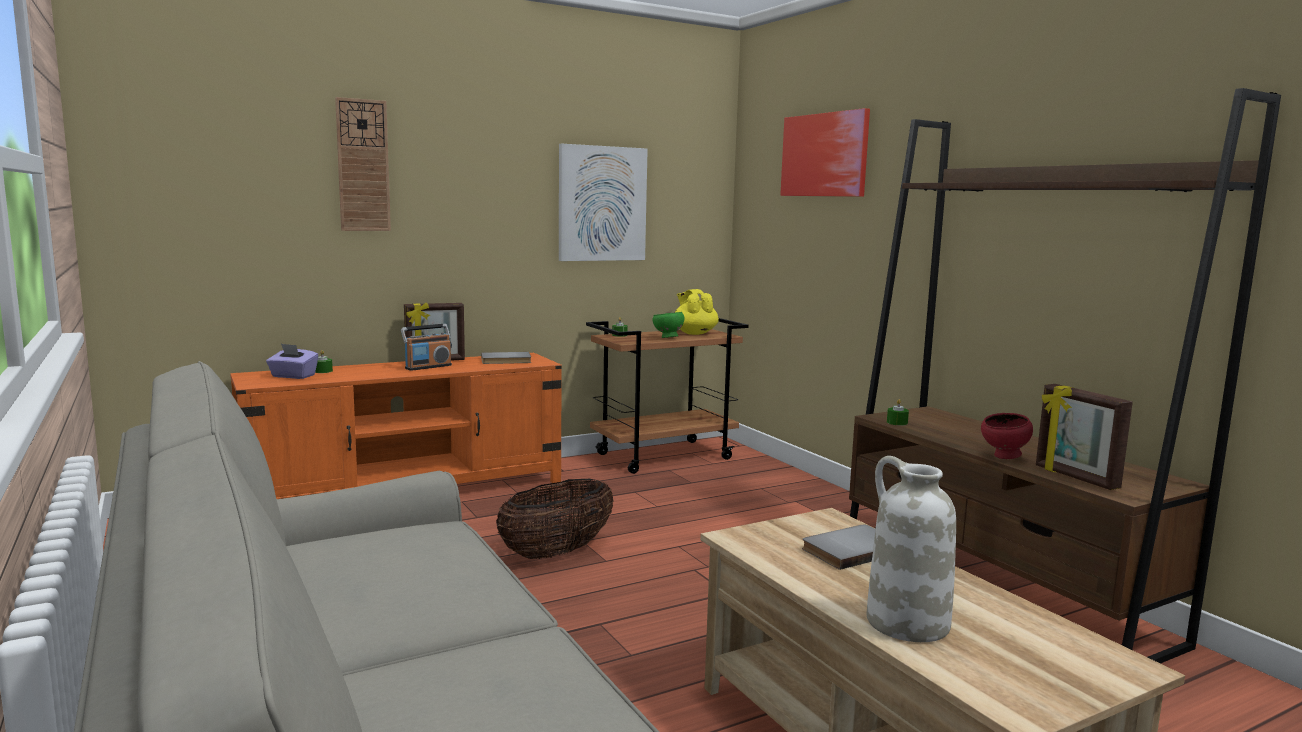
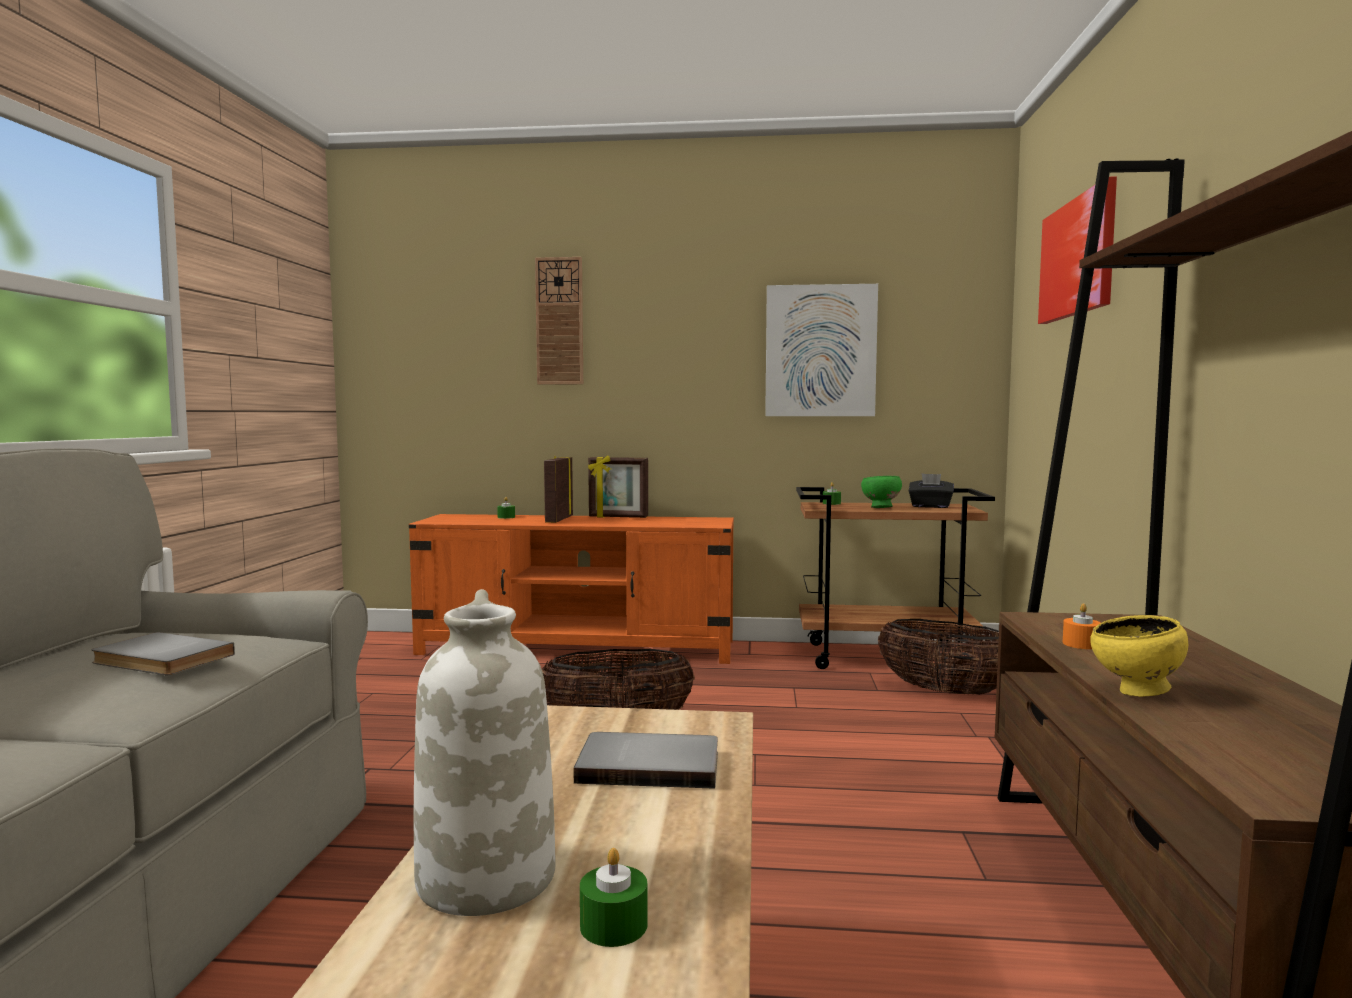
camera: 35 degrees right, 5 degrees down
(293, 376) = (473, 519): purple tissue box -> none
(428, 367) = (598, 520): radio -> none
(506, 360) = (684, 521): grey book -> grey book (159, 660)
(694, 333) = (930, 506): yellow teapot -> black tissue box
(734, 475) = (945, 692): none -> basket
(897, 422) = (1048, 626): green candle -> green candle (613, 925)
(932, 432) = (1081, 644): none -> orange candle
(1004, 457) = (1136, 693): red bowl -> yellow bowl
(1075, 477) = (1220, 746): picture frame -> picture frame (558, 519)

